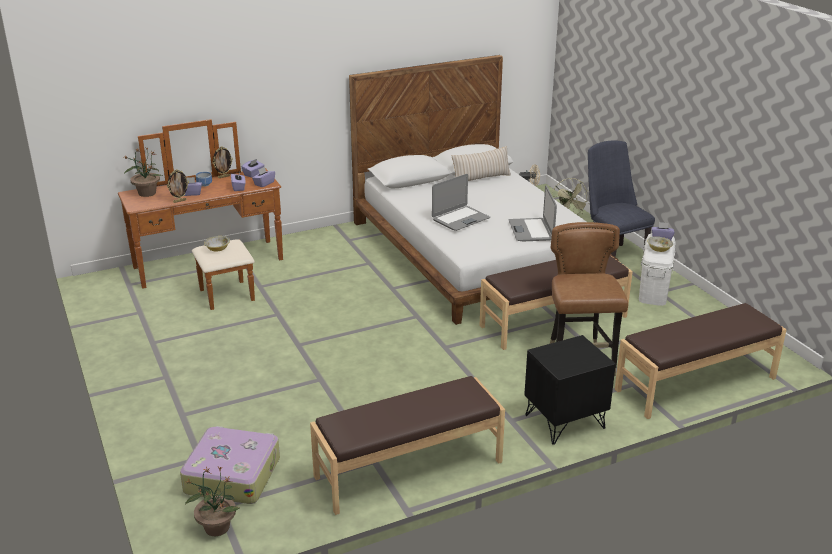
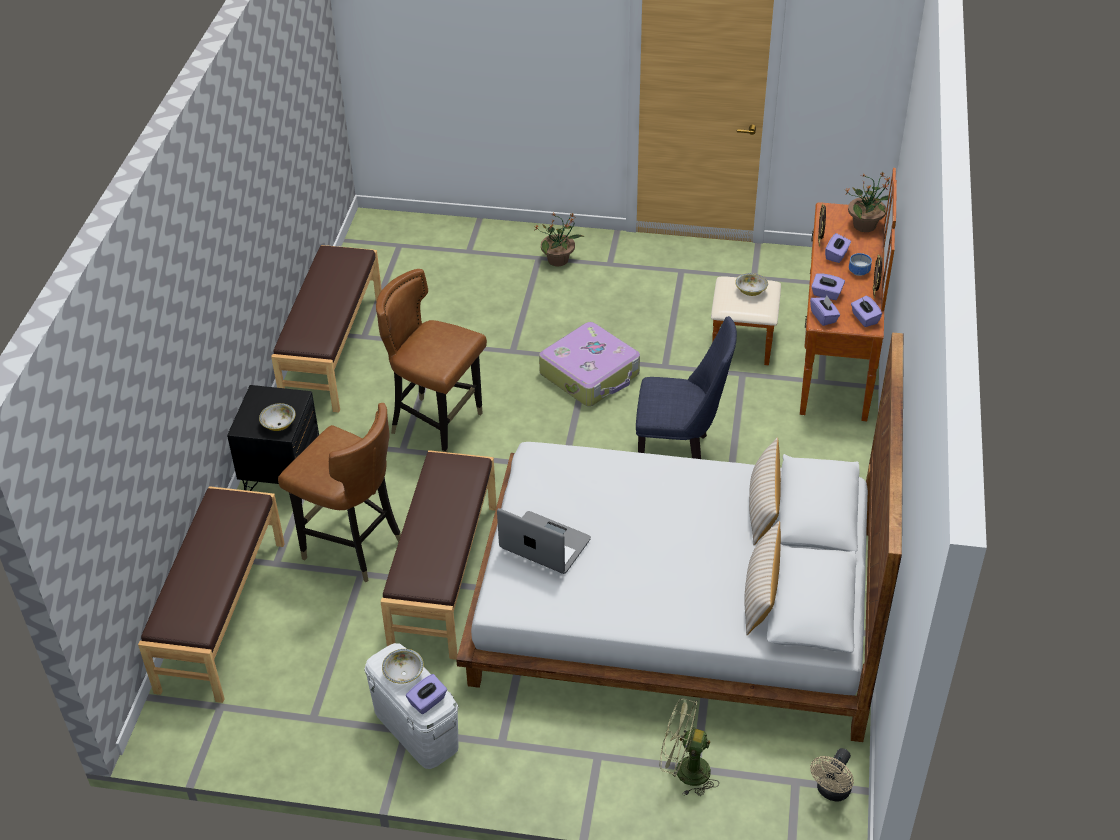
camera: 125 degrees right, 15 degrees up
(216, 527) = (380, 238): potted plant -> potted plant (558, 260)
(232, 474) = (430, 261): suitcase -> suitcase (591, 374)
(422, 190) = (763, 506): none -> beige pillow
(436, 377) = (437, 426): none -> brown chair
(460, 219) = (632, 491): laptop -> none
(576, 346) = (279, 424): none -> bowl
(612, 255) = (543, 754): blue chair -> blue chair (680, 456)

